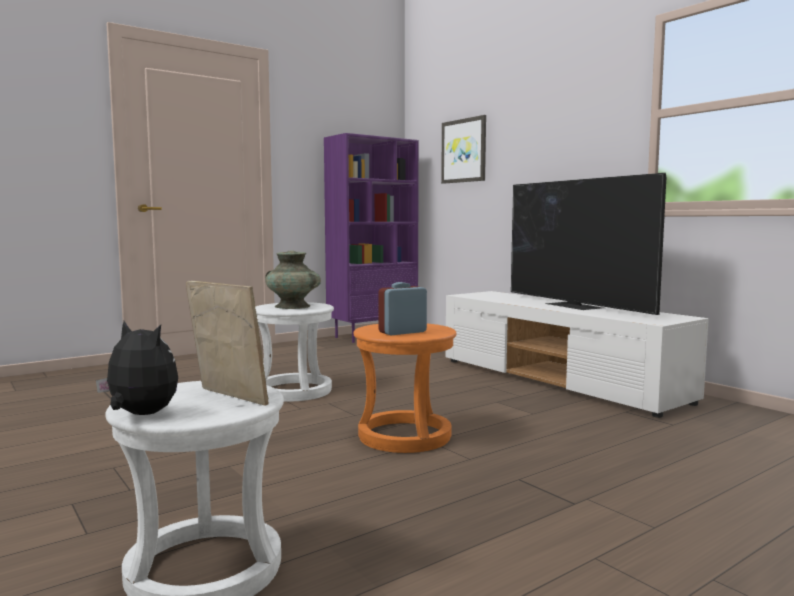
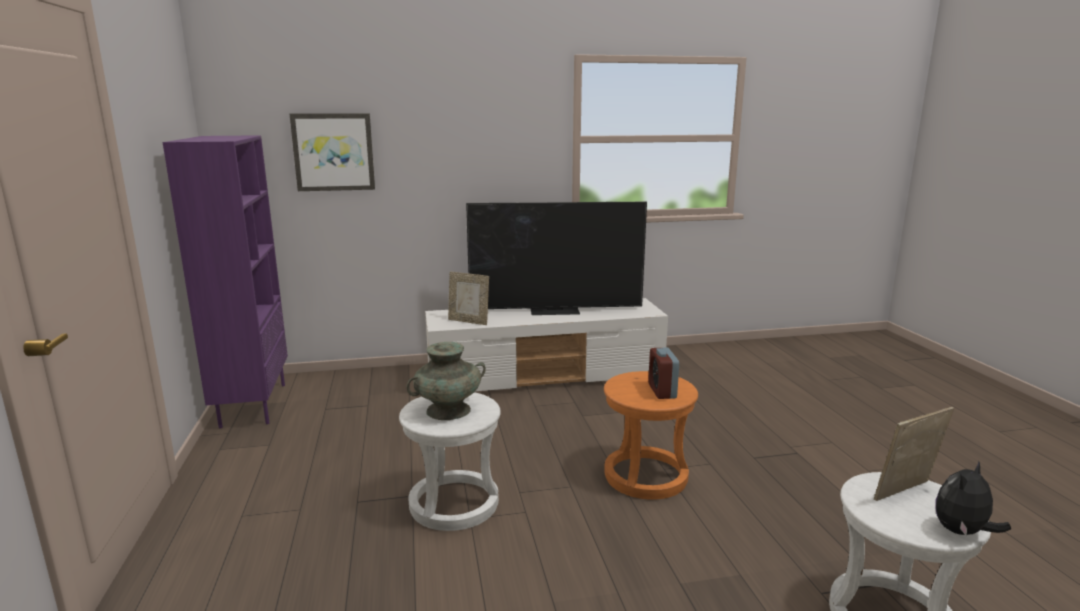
camera: 65 degrees left, 10 degrees up
(488, 297) = (469, 321): none -> picture frame

